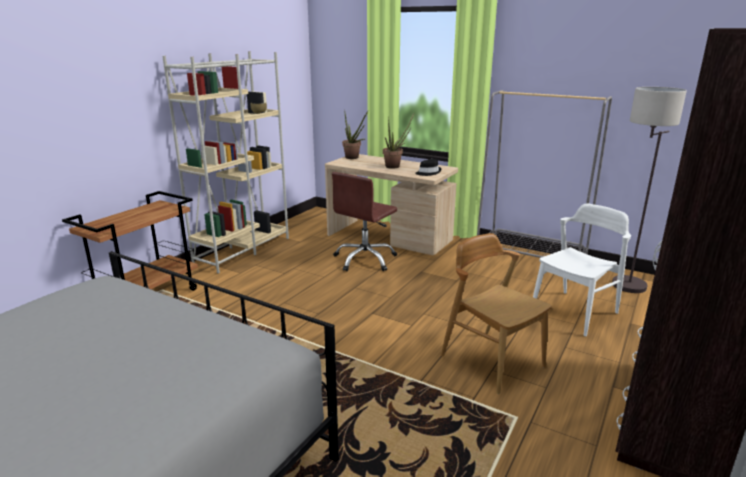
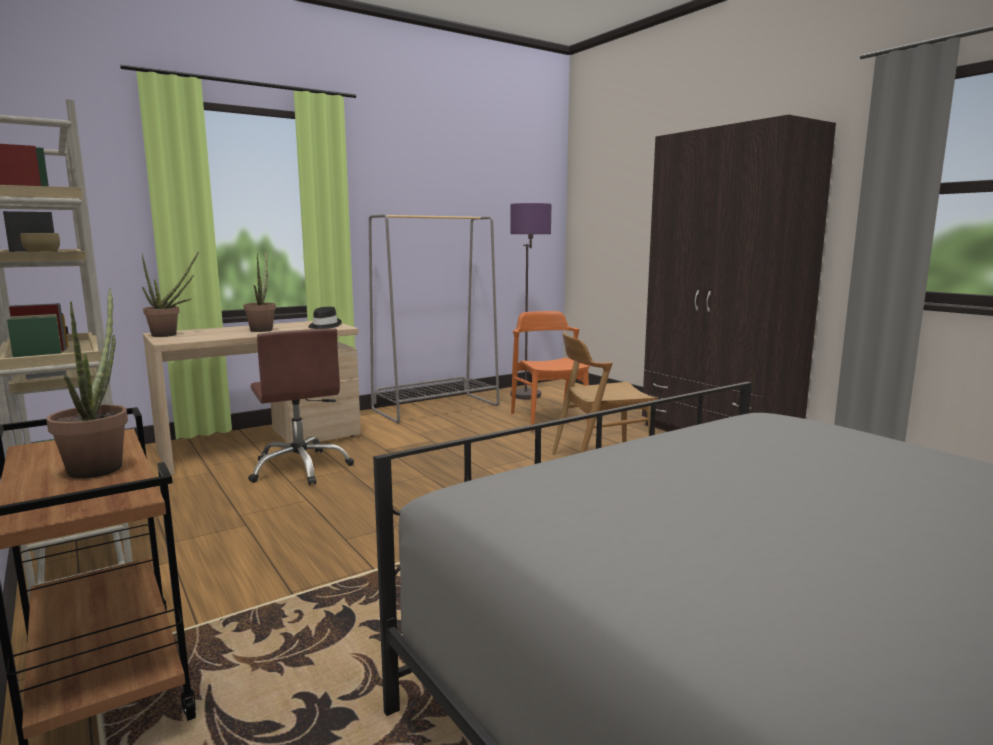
camera: 65 degrees left, 10 degrees down
(137, 218) = (100, 466): none -> potted plant
(574, 312) = (549, 419): white chair -> orange chair
(623, 288) = (527, 398): grey floor lamp -> purple floor lamp

